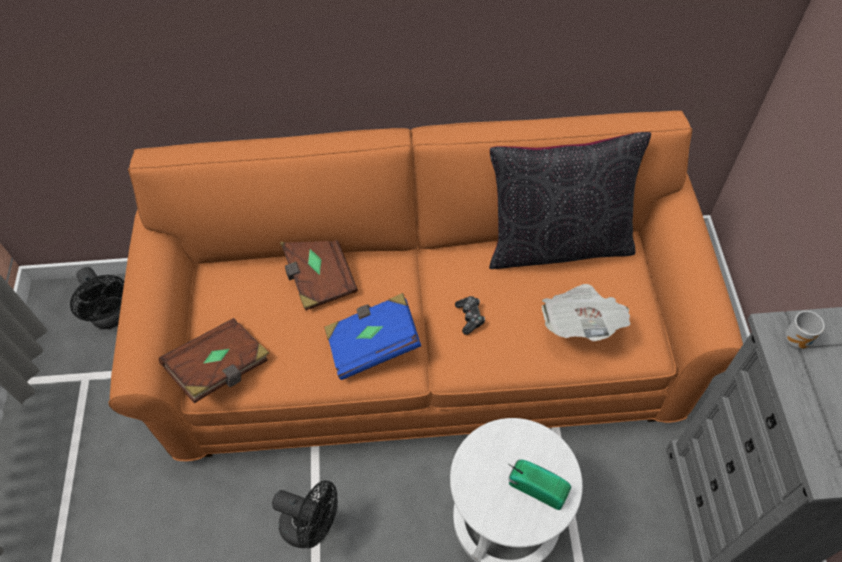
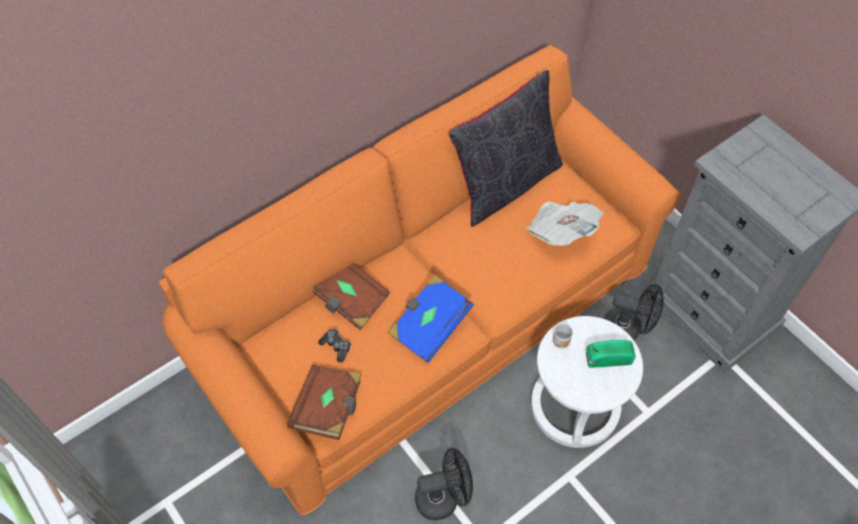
camera: 35 degrees left, 0 degrees up
(114, 317) = (152, 441): black fan -> black fan (627, 329)
(470, 317) = (483, 268): game controller -> game controller (336, 346)
(798, 340) = (732, 162): mug -> mug (562, 342)

